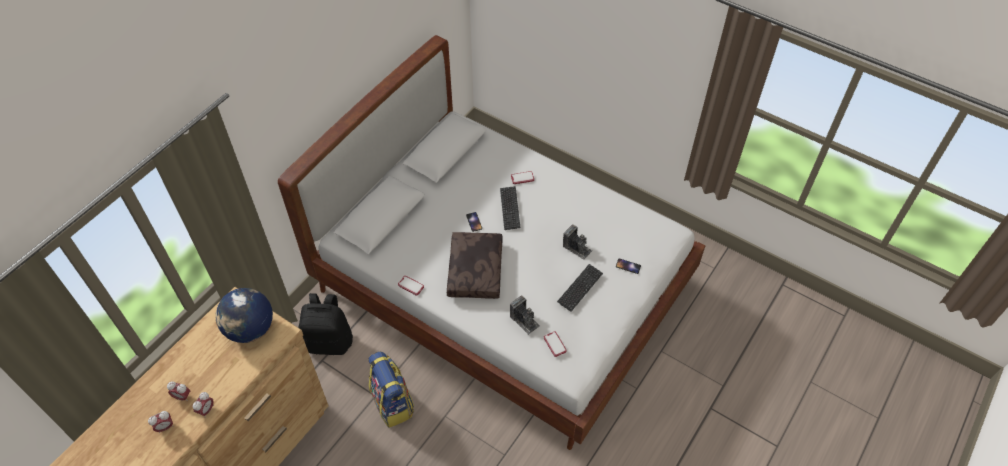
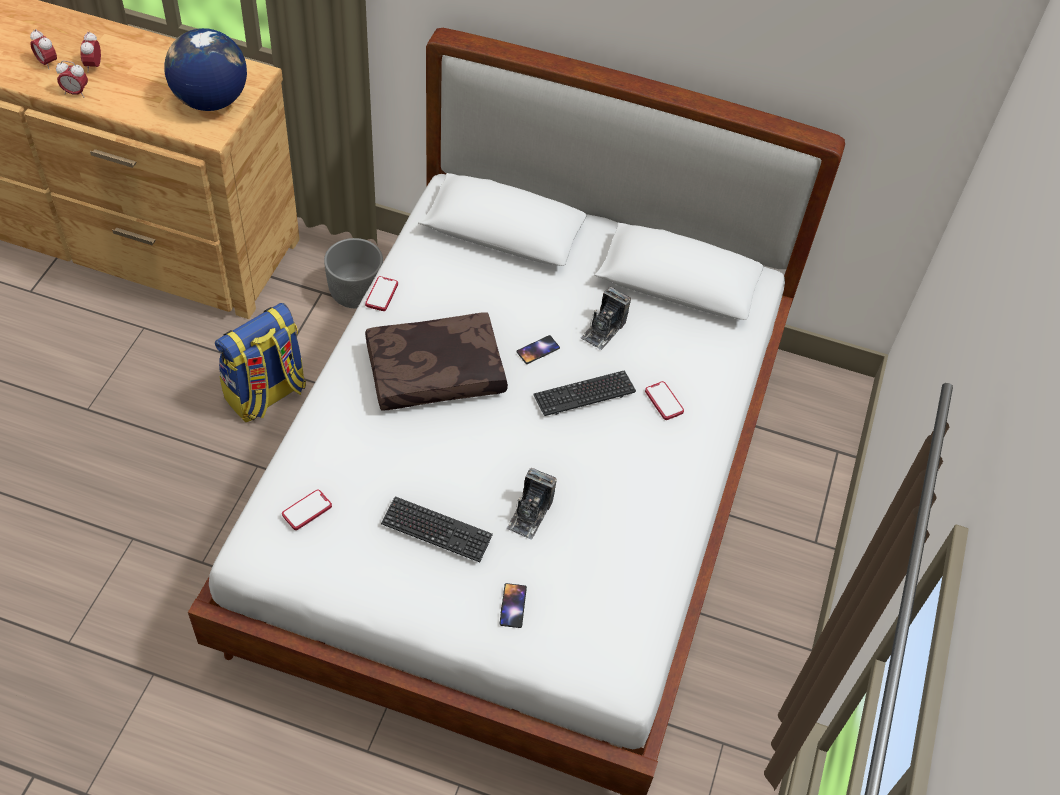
camera: 70 degrees right, 0 degrees up
(330, 341) = (356, 293): black backpack -> grey planter
(524, 321) = (346, 457): camera -> camera (603, 330)

